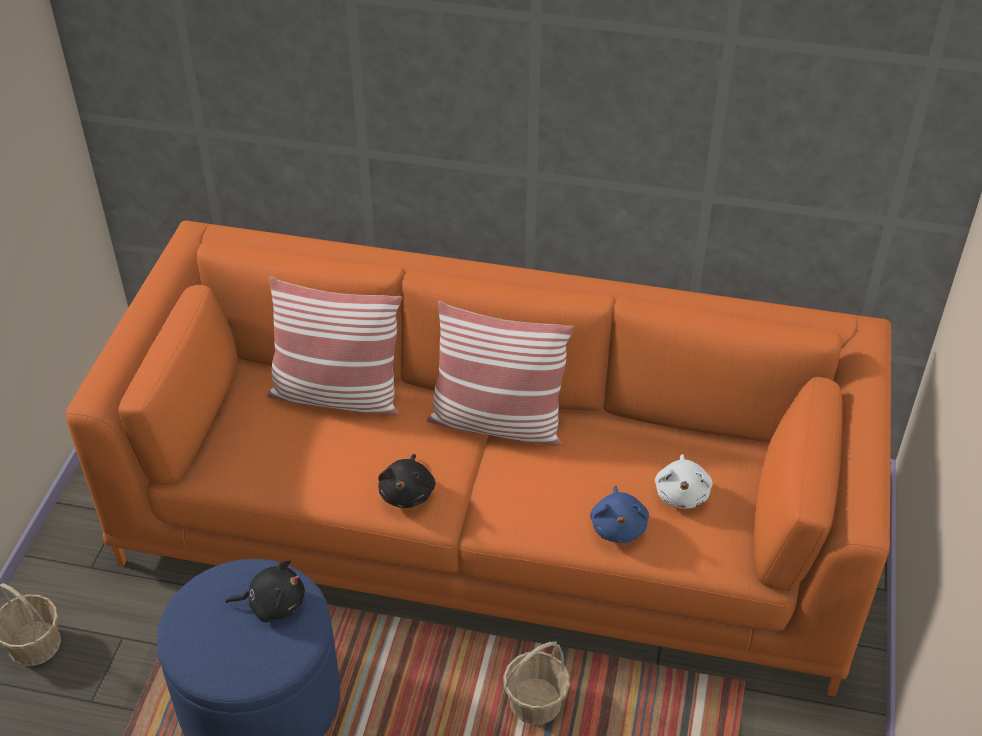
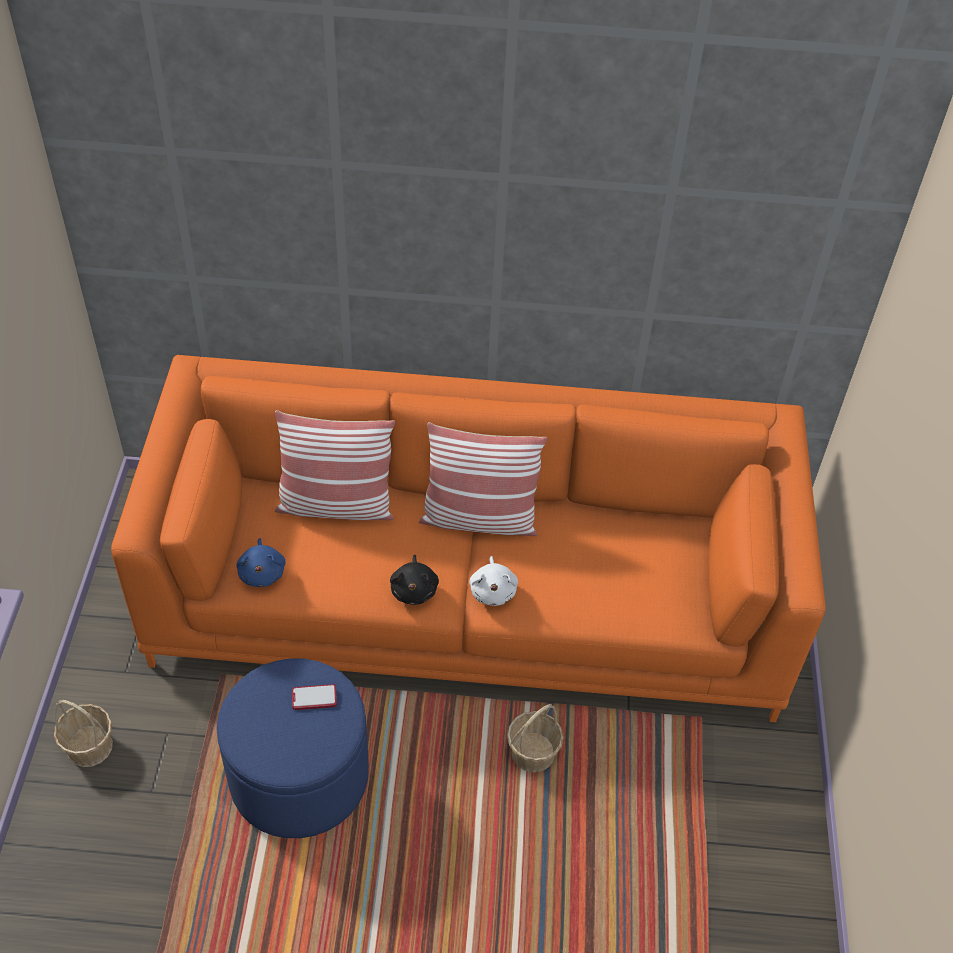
camera: 10 degrees left, 5 degrees up
(273, 604) = (314, 698): black plush toy -> phone
(618, 526) = (596, 603): blue plush toy -> blue plush toy (262, 572)
(682, 493) = (645, 569): white plush toy -> white plush toy (493, 590)

